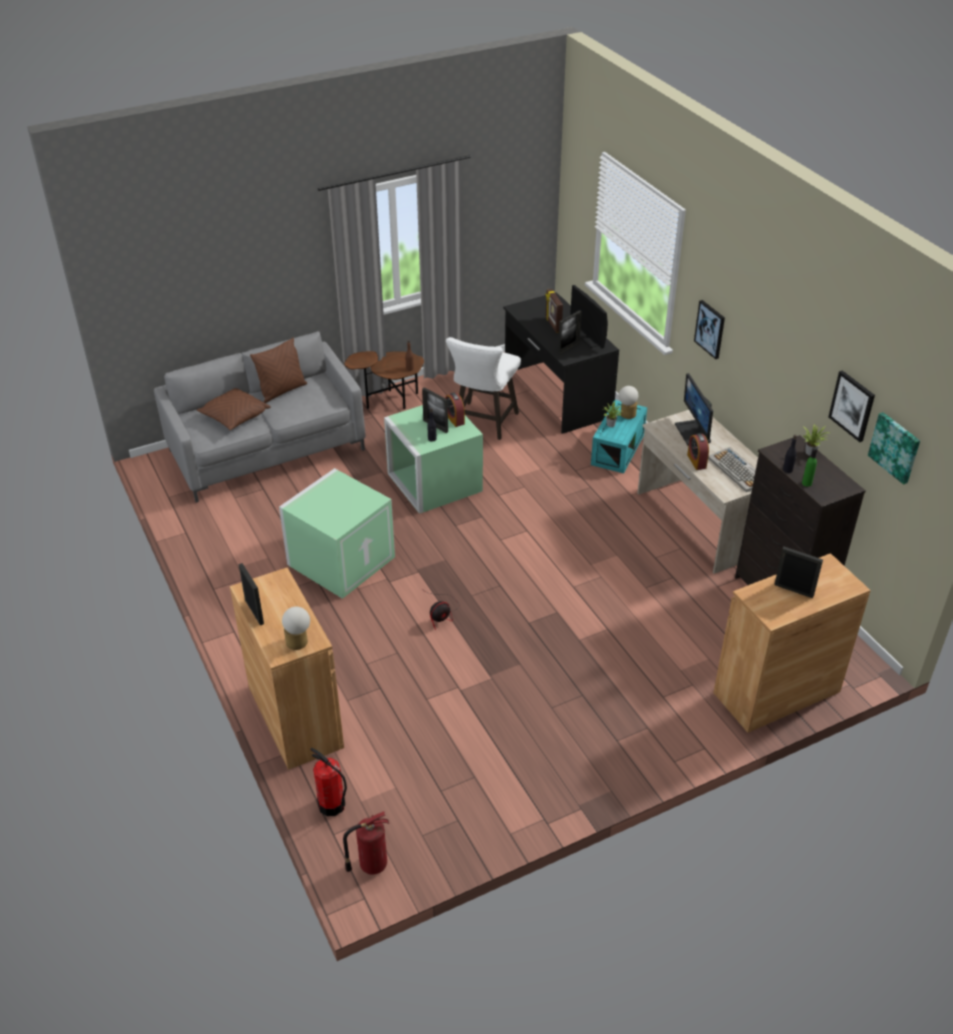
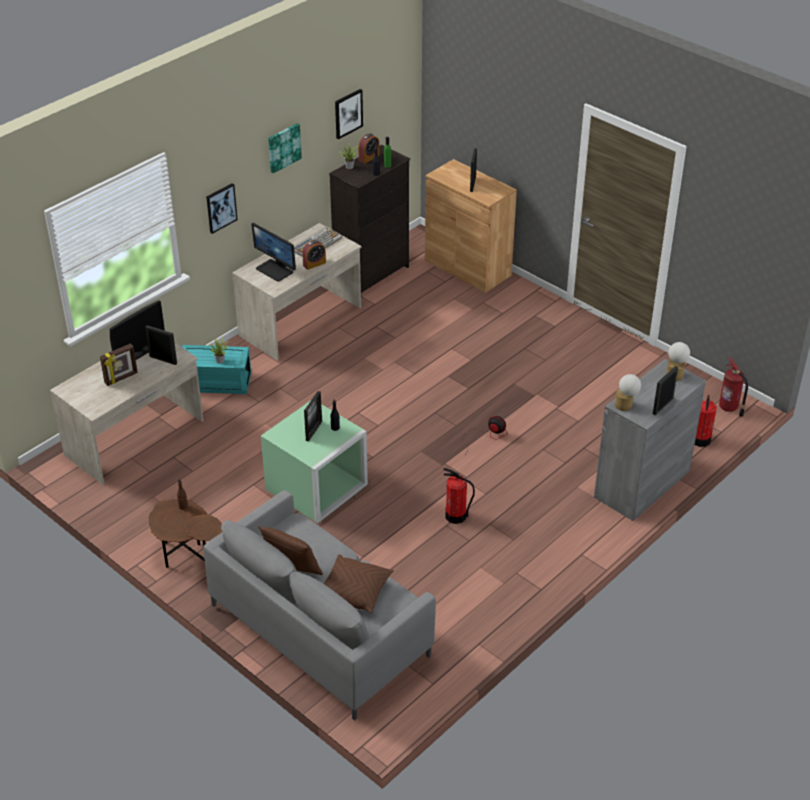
camera: 110 degrees left, 0 degrees up
(295, 717) = (642, 484): brown cabinet -> grey cabinet
(341, 559) = (456, 516): green storage box -> fire extinguisher
(454, 419) = (297, 421): alarm clock -> alarm clock (369, 158)
(483, 424) = (206, 477): white stool -> none
(556, 394) = (135, 438): black desk -> beige desk
(626, 415) = (201, 354): table lamp -> table lamp (626, 406)
(693, 433) = (275, 270): monitor -> monitor turned 75 degrees clockwise
(895, 447) = (381, 101): picture -> picture (283, 147)

